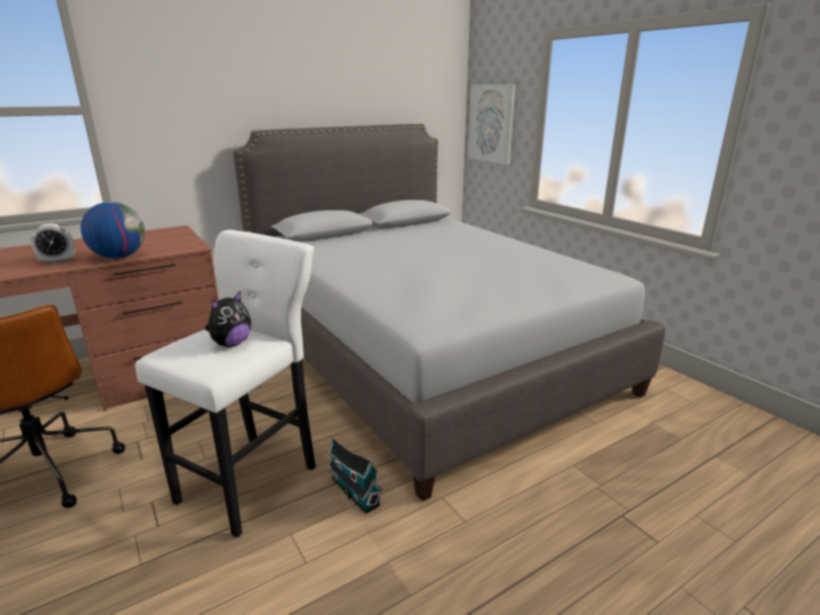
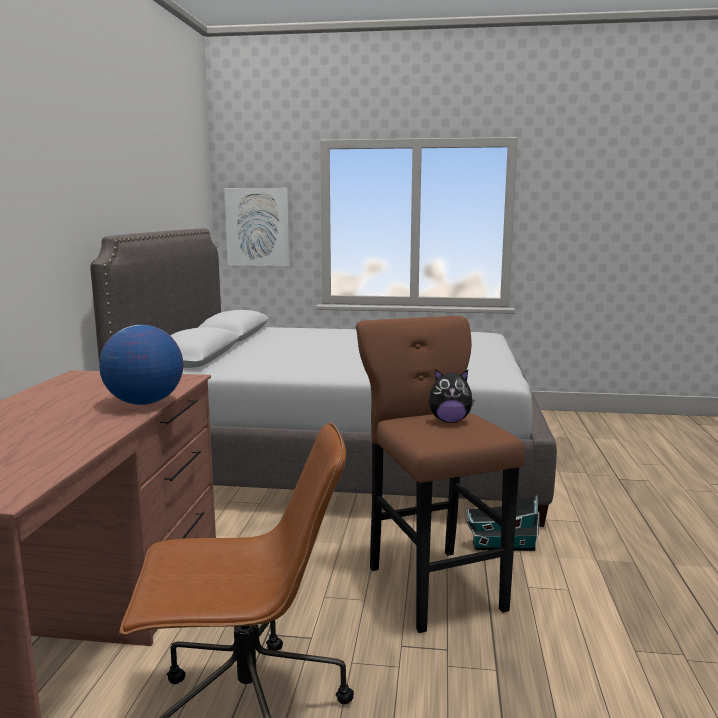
camera: 50 degrees left, 10 degrees down
(58, 261) = (80, 426): alarm clock -> none
(231, 344) = (449, 421): plush toy -> plush toy turned 105 degrees clockwise
(253, 480) = (432, 584): white stool -> brown stool

